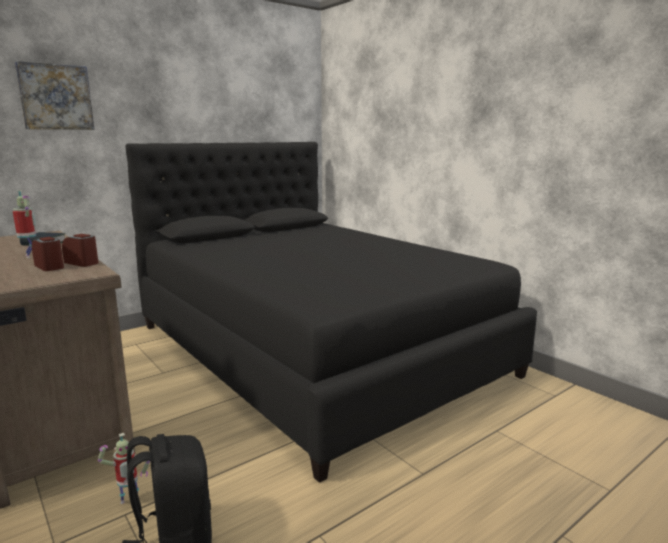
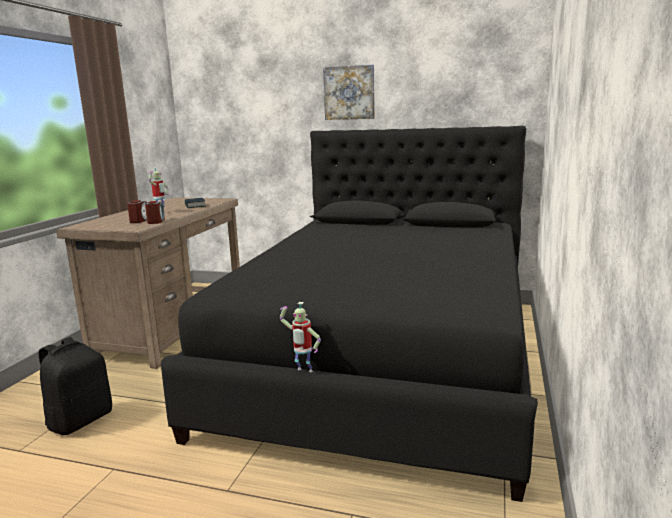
camera: 55 degrees right, 0 degrees up
(56, 97) = (269, 95): picture -> picture (349, 93)
(129, 501) = (112, 388): toy robot -> toy robot (303, 371)

